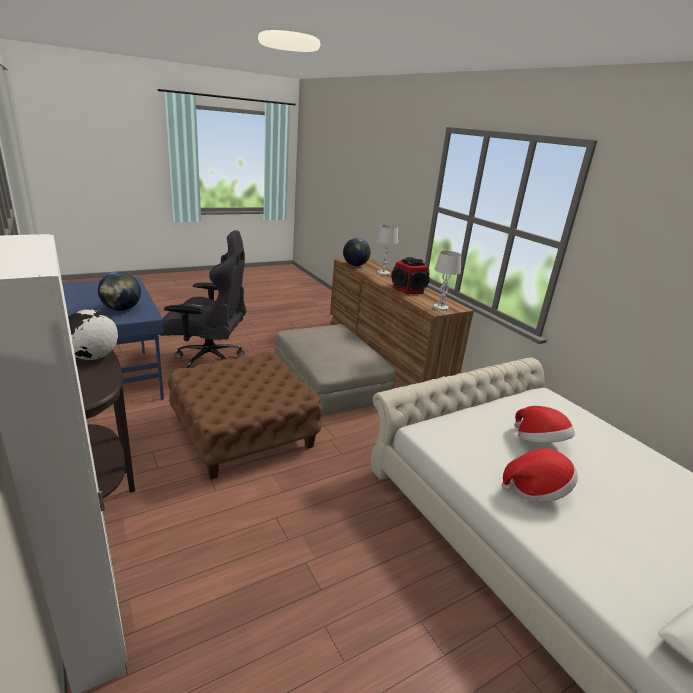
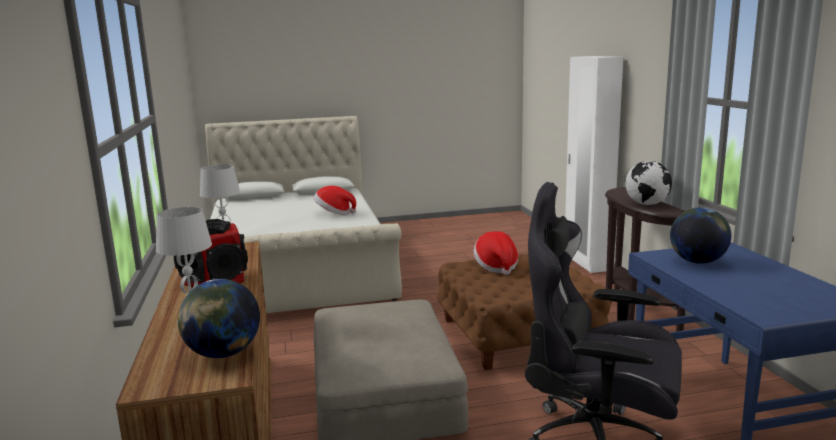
camera: 160 degrees left, 10 degrees down
(539, 442) = (291, 226): hat -> hat (496, 267)

